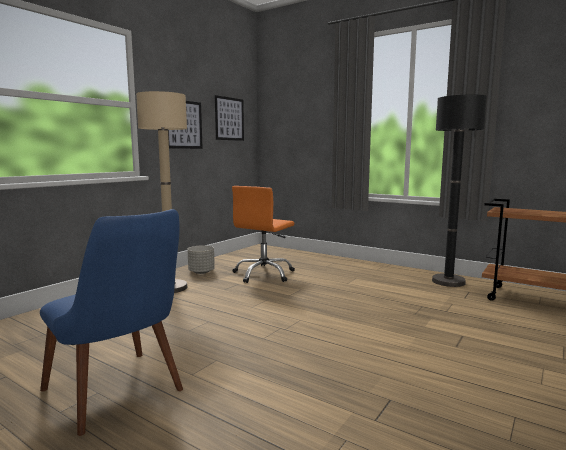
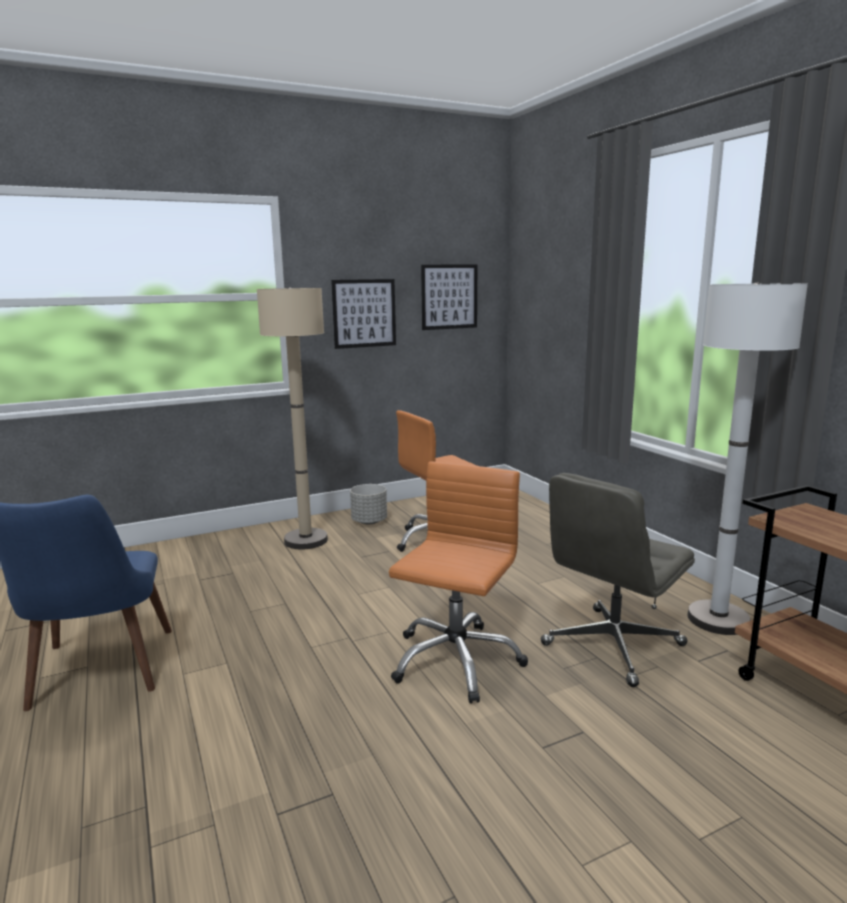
camera: 30 degrees right, 5 degrees up
(358, 323) = (455, 660): none -> orange office chair
(422, 300) = (612, 646): none -> grey office chair
(448, 281) = (718, 619): black floor lamp -> white floor lamp

